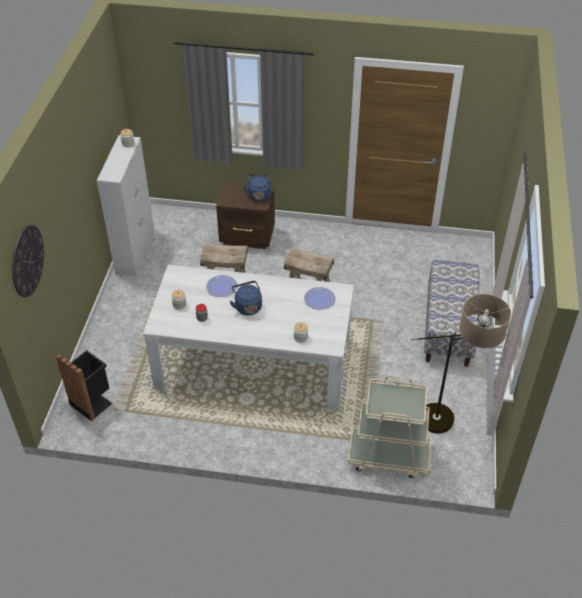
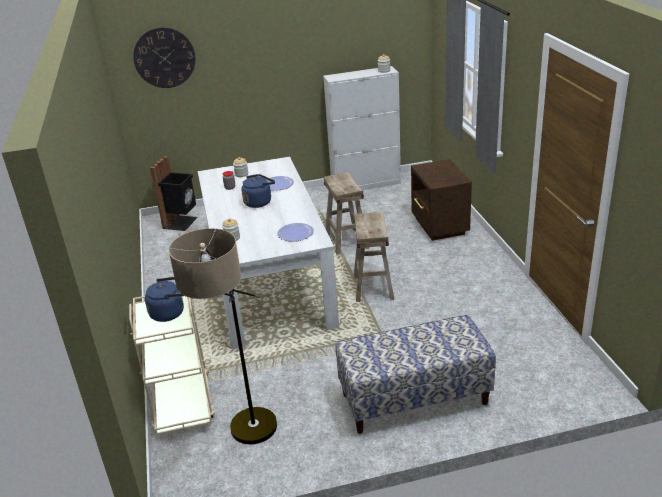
camera: 70 degrees right, 15 degrees down
(259, 195) = (449, 178): blue kettle -> blue kettle (169, 312)

